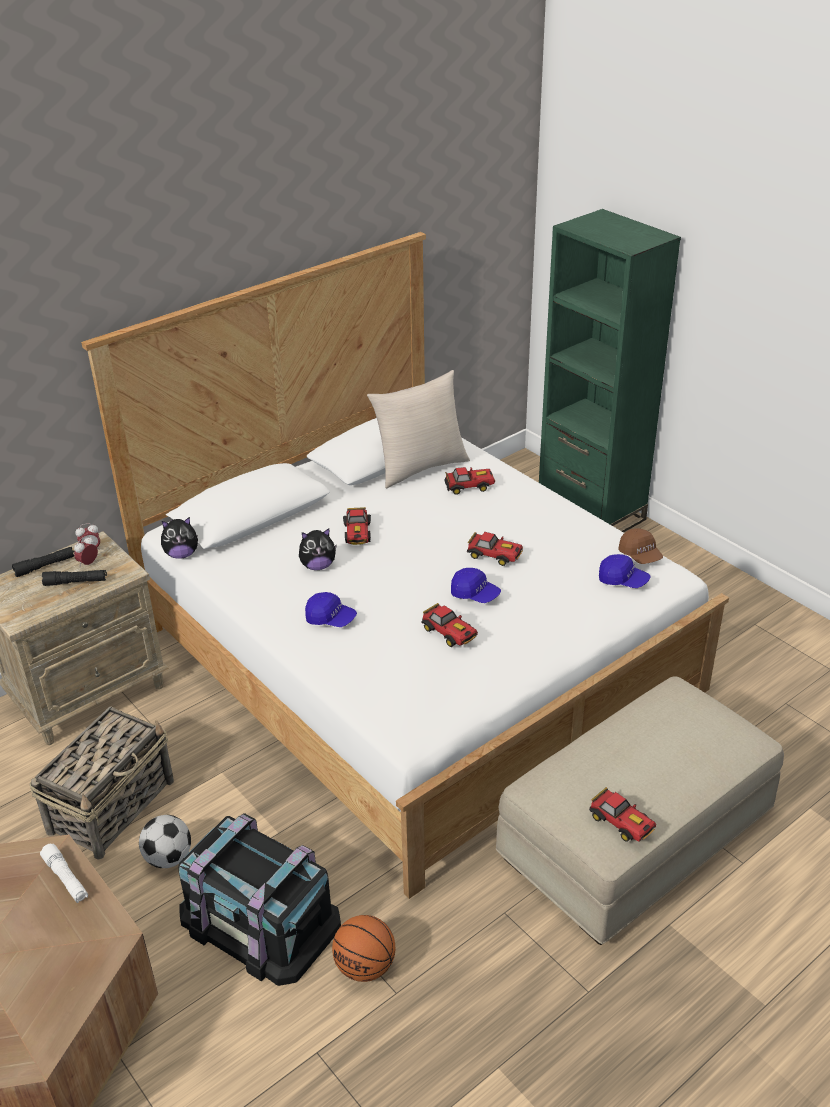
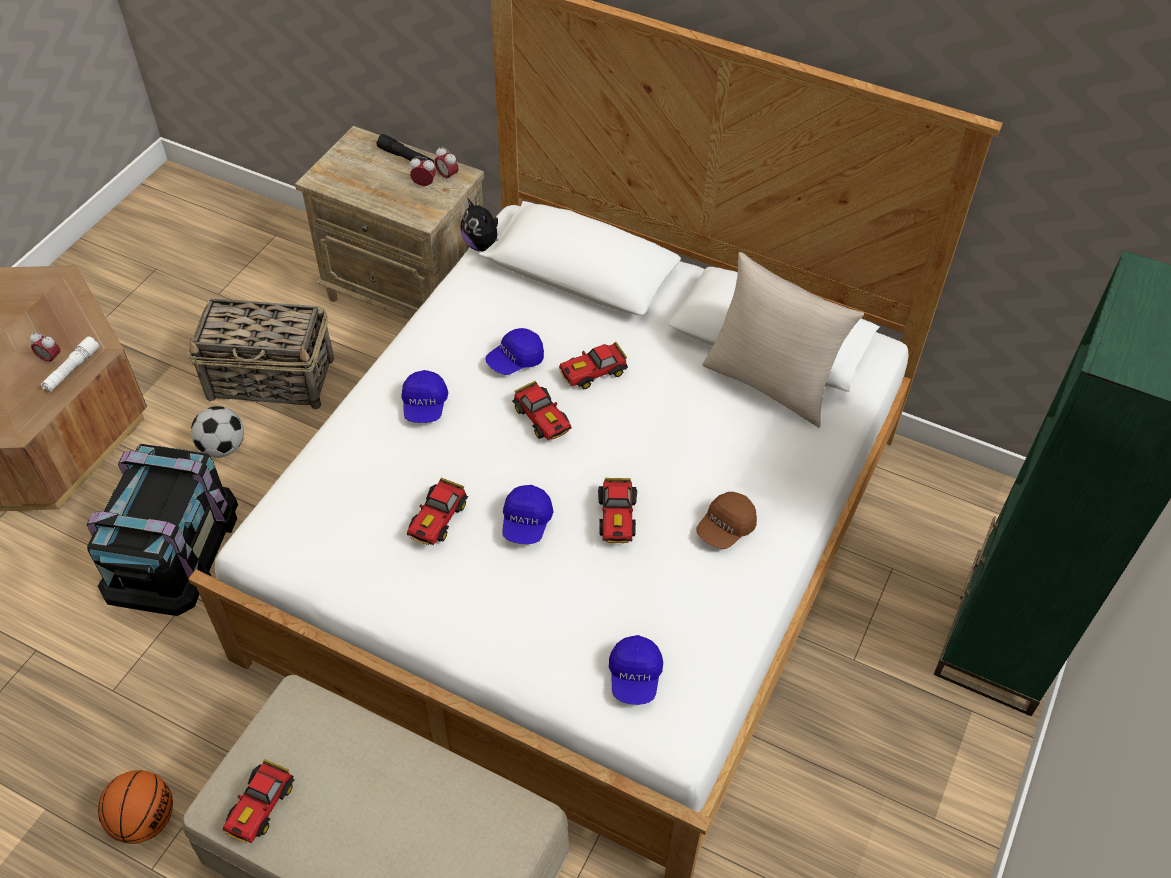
camera: 65 degrees right, 15 degrees up
(35, 894) = (50, 359): none -> alarm clock
(76, 582) = (391, 189): black flashlight -> none
(318, 566) = (515, 360): plush toy -> blue cap
(365, 966) = (137, 653): basketball -> basketball (144, 820)
(469, 486) = (757, 446): toy car -> toy car (542, 420)
(640, 555) = (705, 684): brown cap -> brown cap (725, 528)

